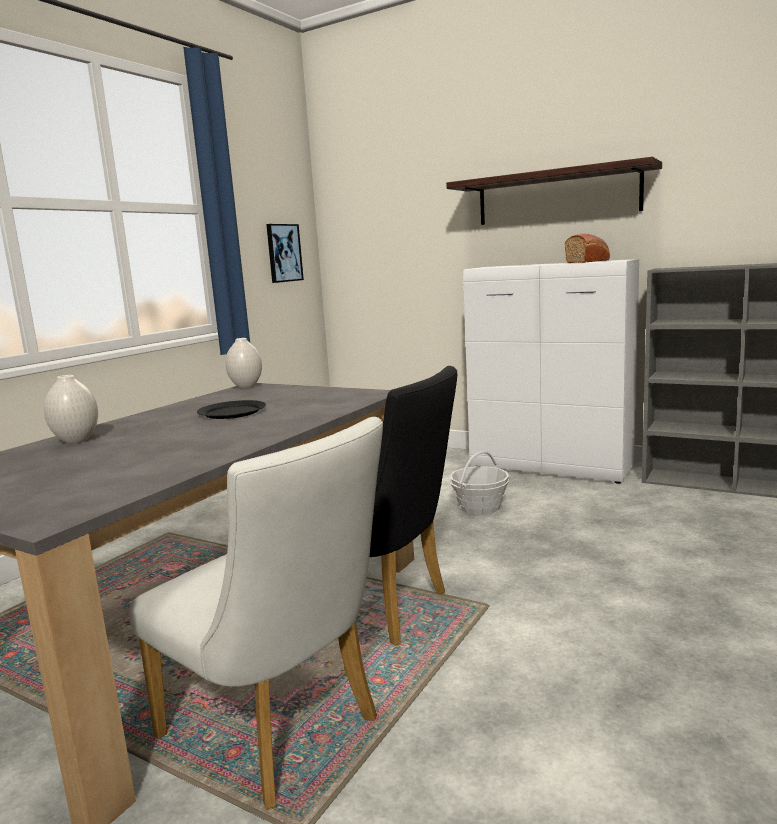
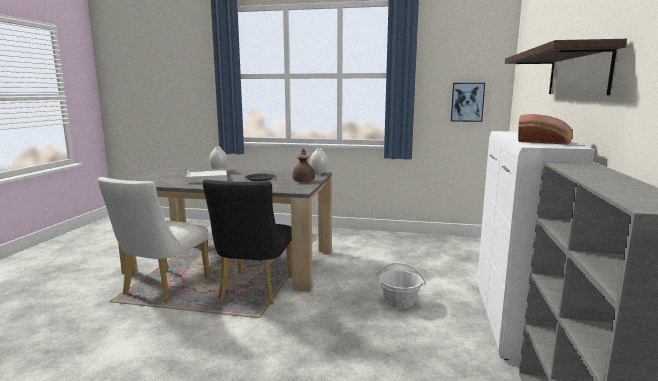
camera: 70 degrees right, 0 degrees up
(150, 445) = (207, 178): none -> white tray
(299, 392) = (304, 181): none -> brown teapot

